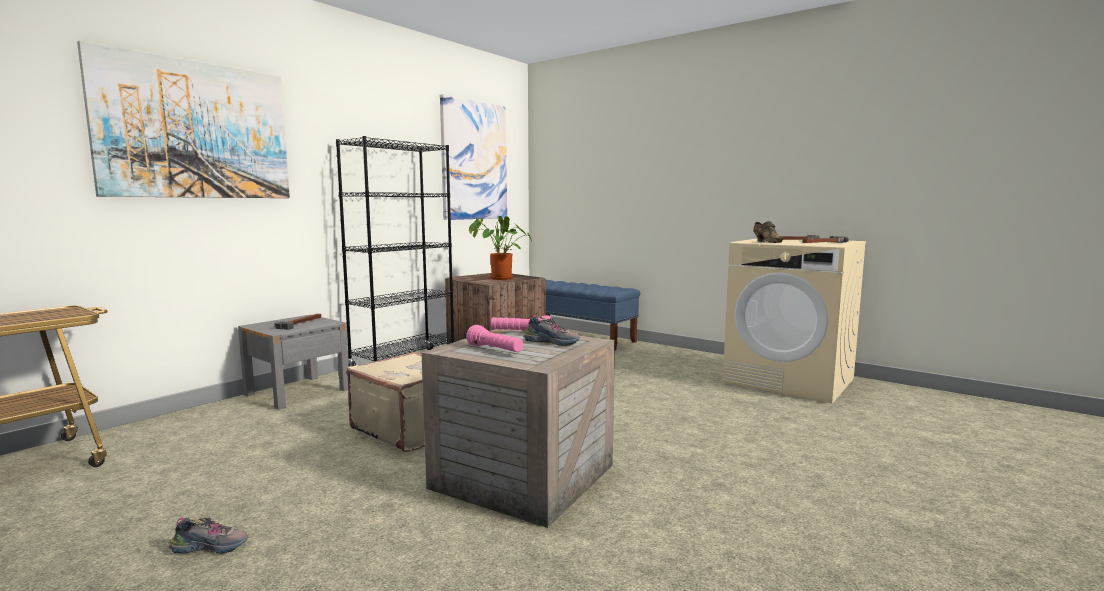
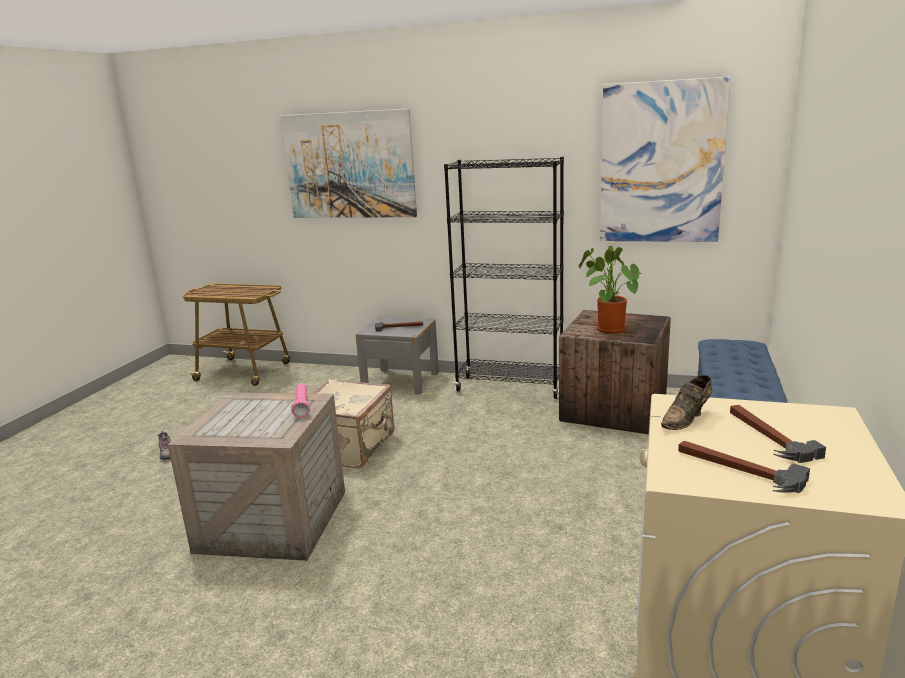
camera: 70 degrees right, 10 degrees up
(495, 350) = (237, 412): pink flashlight -> none
(552, 342) = (269, 425): shoe -> none

